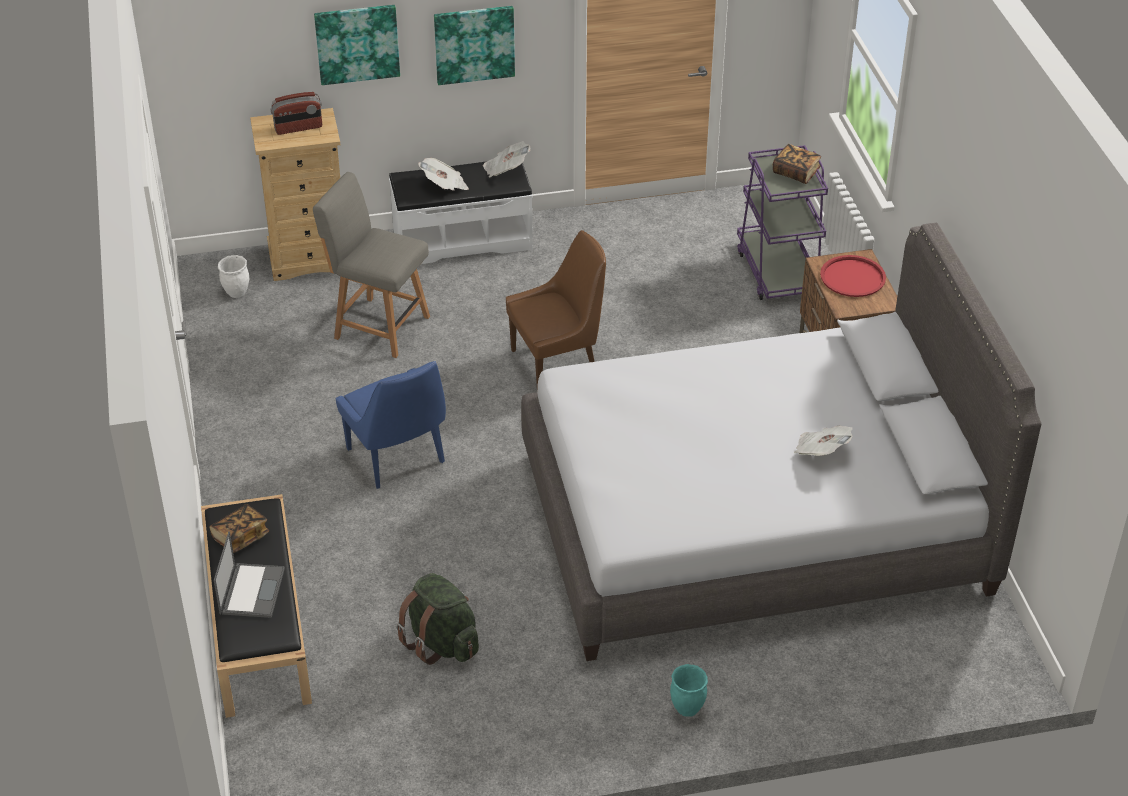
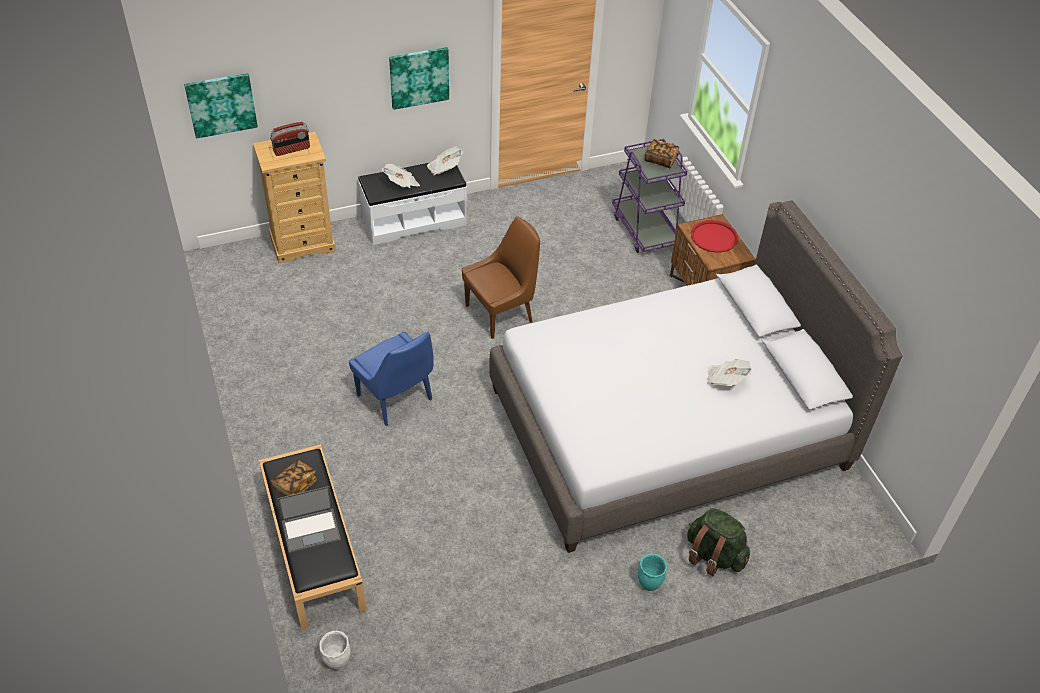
camera: 10 degrees left, 5 degrees up
(236, 292) = (251, 275): white planter -> white planter (337, 661)
(252, 590) = (312, 529): laptop -> laptop turned 75 degrees clockwise
(357, 43) = (332, 82): picture -> picture (221, 104)
(379, 326) = (364, 294): grey chair -> none
(441, 643) = (456, 549): green backpack -> green backpack (713, 556)

